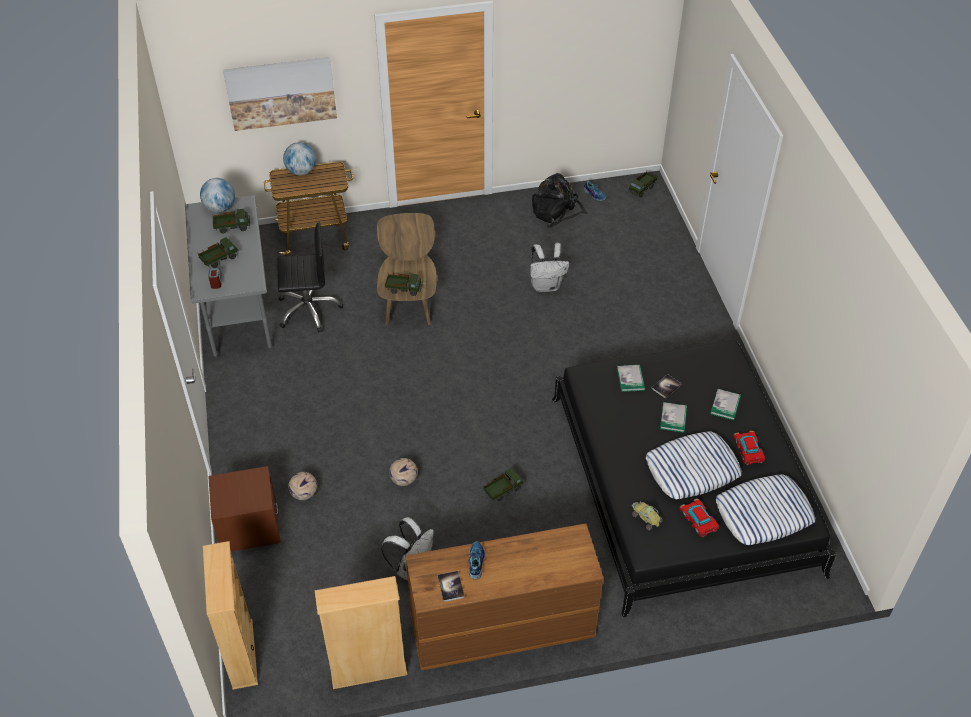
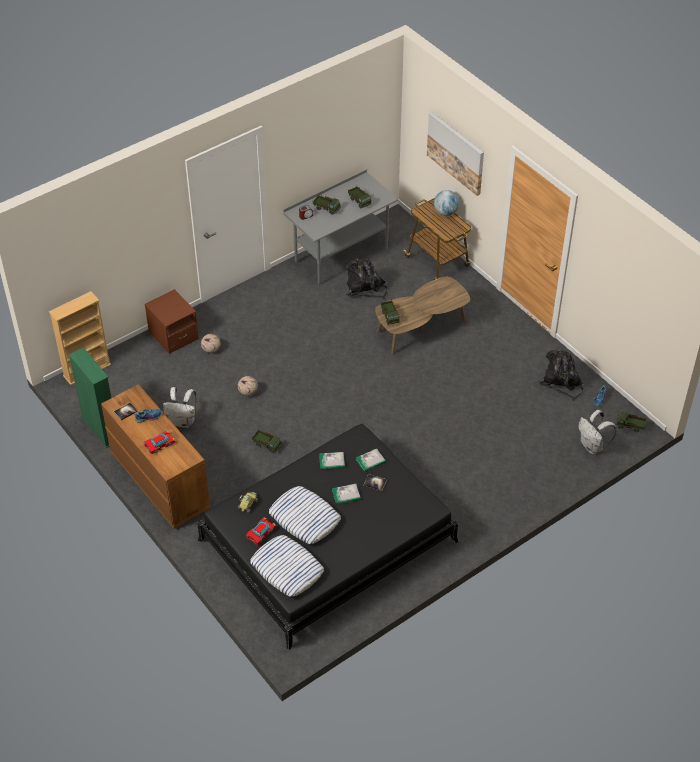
camera: 65 degrees right, 0 degrees up
(220, 208) = (374, 188): globe -> none
(308, 310) = (365, 288): black office chair -> black backpack
(368, 671) = (101, 429): beige bookcase -> green bookcase
(546, 285) = (475, 403): white backpack -> white backpack (592, 446)
(725, 405) = (376, 521): book -> book (332, 461)
(748, 450) = (340, 545): toy car -> toy car (159, 444)

